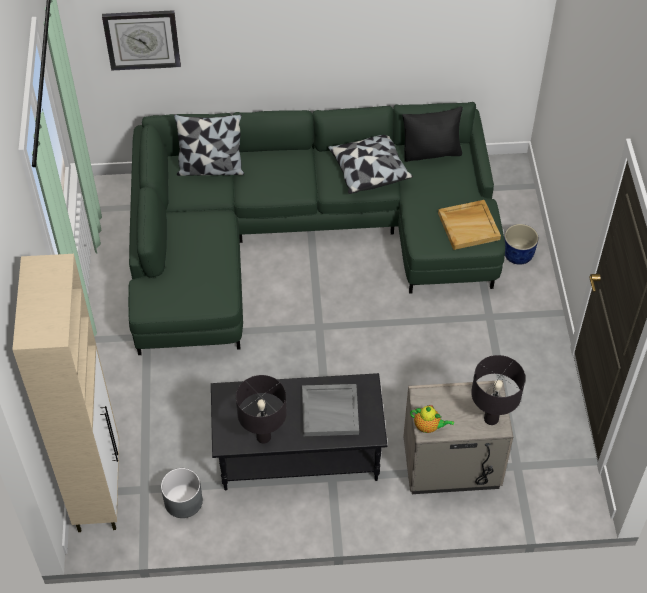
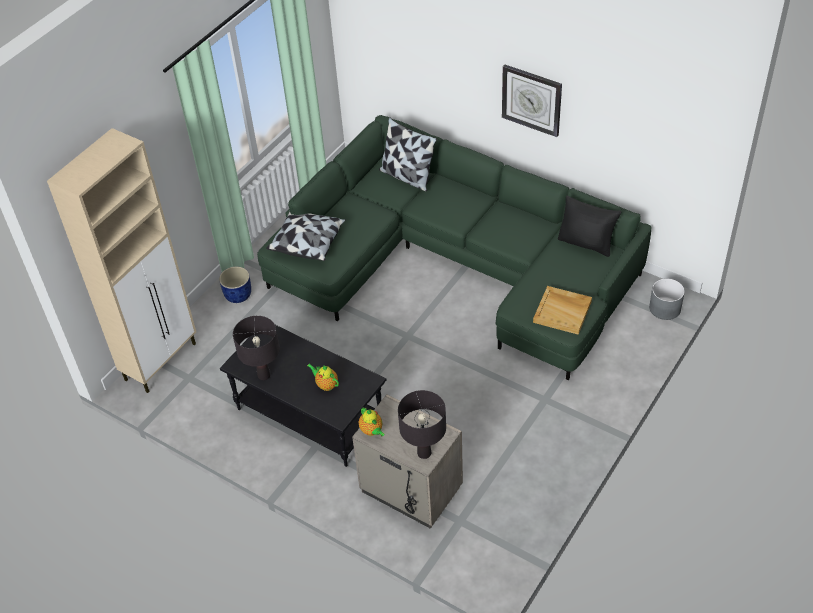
camera: 40 degrees right, 5 degrees down
(142, 39) = (389, 47): wall clock -> wall clock (532, 100)
(183, 501) = (205, 400): grey planter -> grey planter (665, 308)
(330, 411) = (326, 384): grey tray -> teapot
(368, 171) = (522, 233): pillow -> pillow (307, 242)
(517, 255) = (613, 366): blue planter -> blue planter (238, 295)

